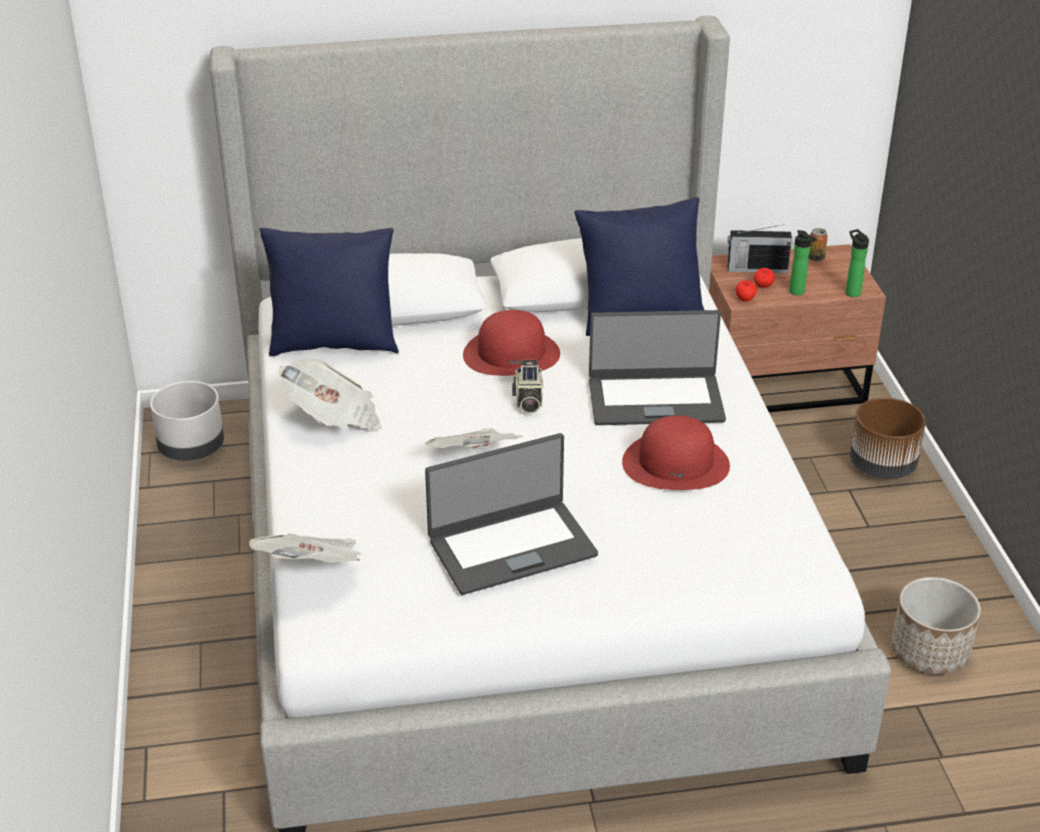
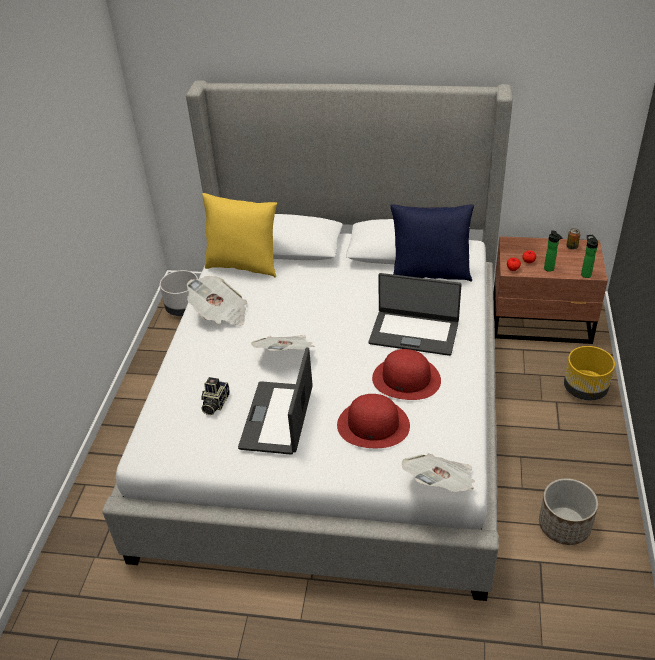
camera: 20 degrees right, 5 degrees up
(313, 570) = (160, 411): newspaper -> newspaper (440, 484)
(334, 344) = (243, 266): blue pillow -> yellow pillow
(511, 546) = (278, 418): laptop -> laptop turned 105 degrees clockwise
(512, 353) = (342, 287): red hat -> red hat (373, 424)
(527, 401) = (336, 321): camera -> camera (214, 403)
(756, 269) = (529, 249): radio -> none
(882, 466) = (585, 389): brown planter -> yellow planter

